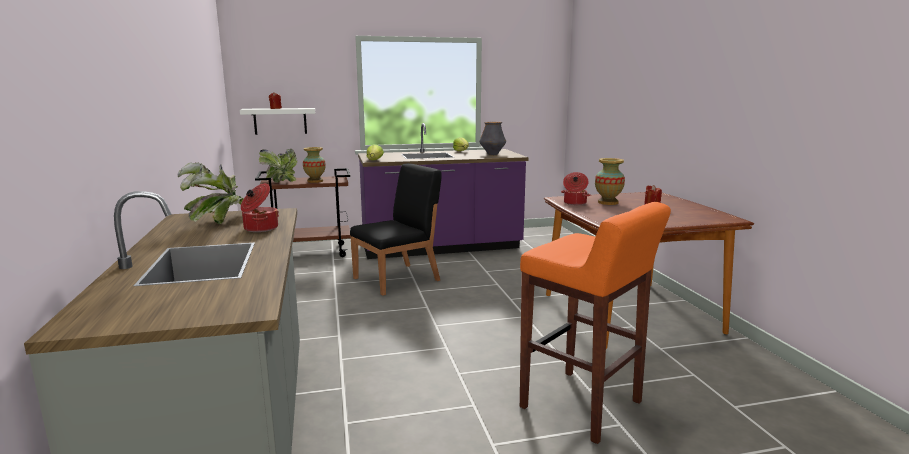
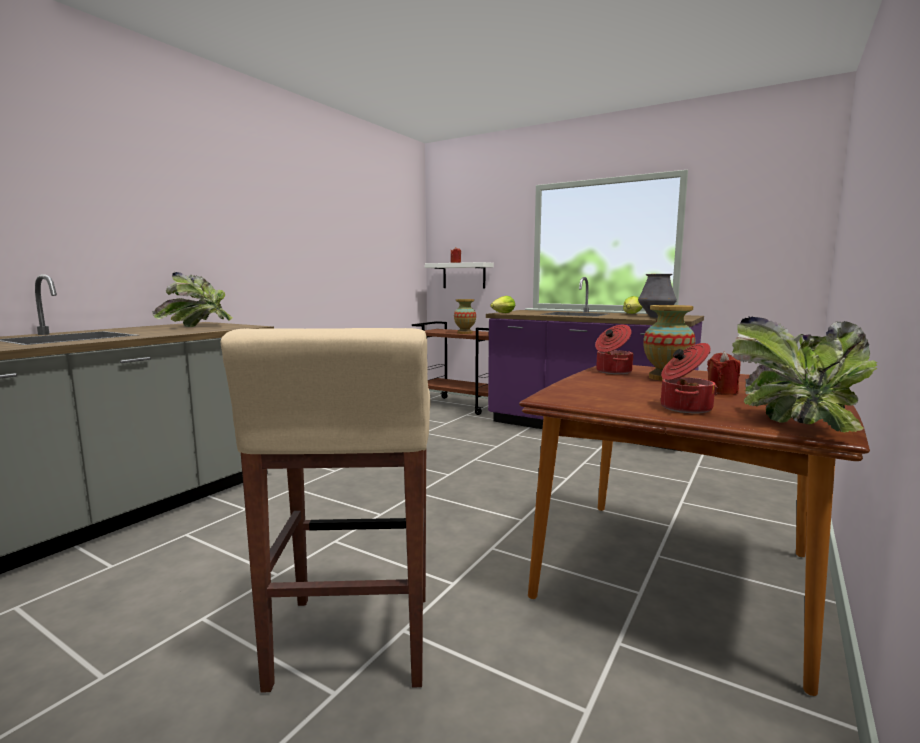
camera: 45 degrees right, 5 degrees down
(260, 228) = (186, 330): cooking pot -> cooking pot (684, 408)
(282, 182) = (439, 331): potted plant -> potted plant (796, 424)
(398, 279) = (480, 444): black chair -> none
(582, 406) = (352, 642): orange stool -> beige stool

